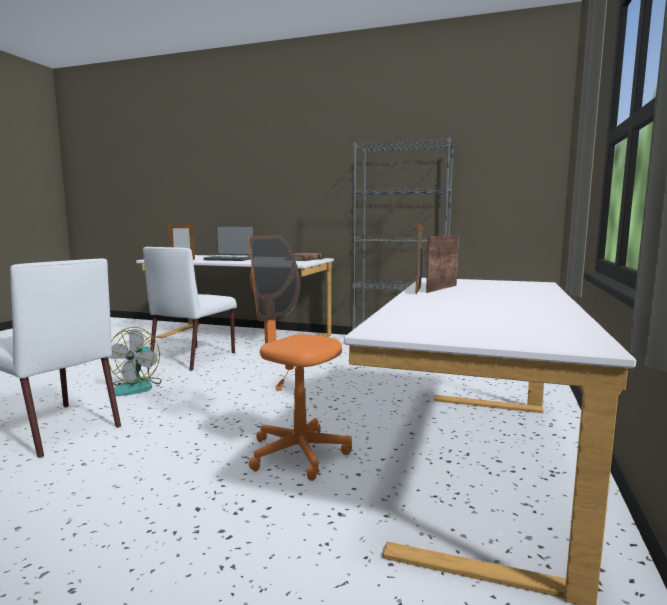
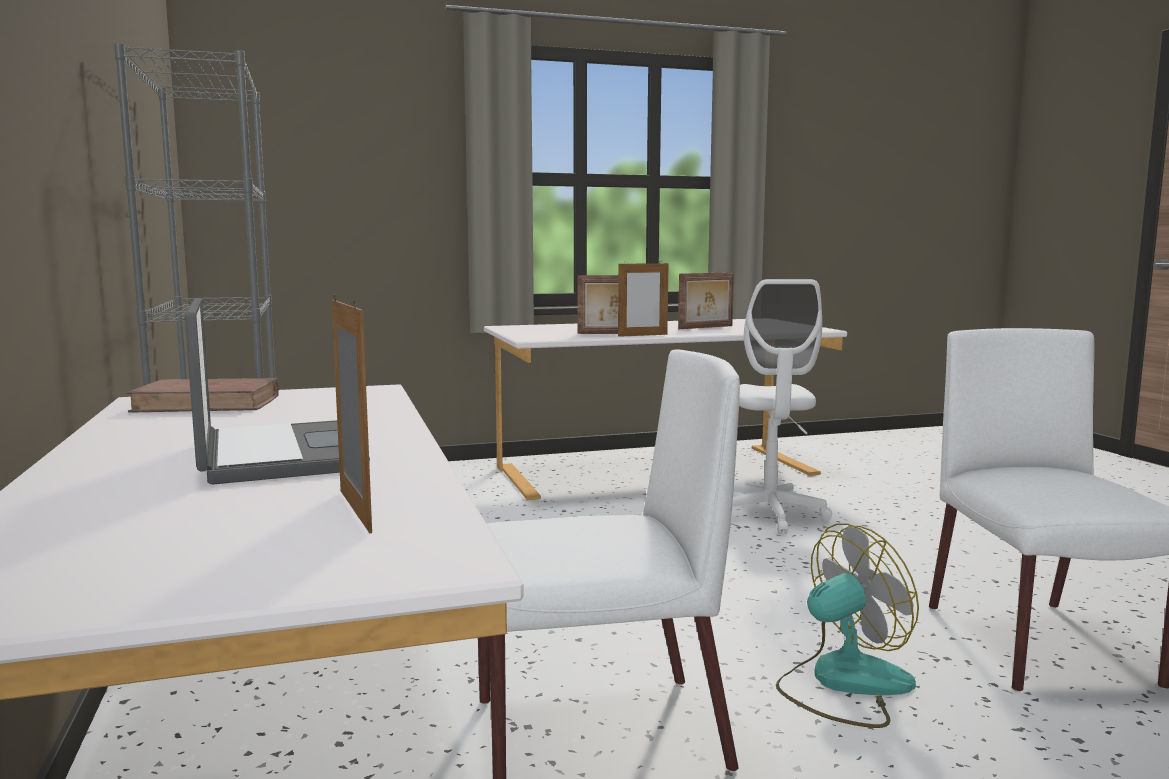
camera: 125 degrees left, 0 degrees up
(298, 454) = (770, 515): orange office chair -> white office chair
(467, 308) = (706, 327): none -> picture frame

